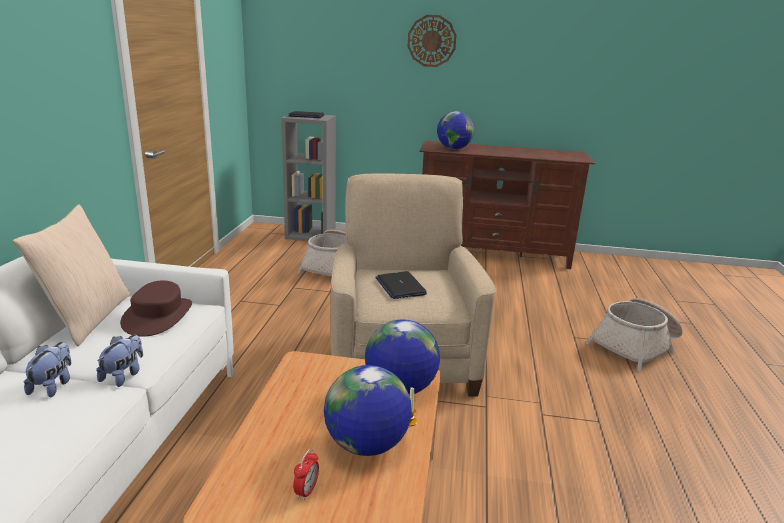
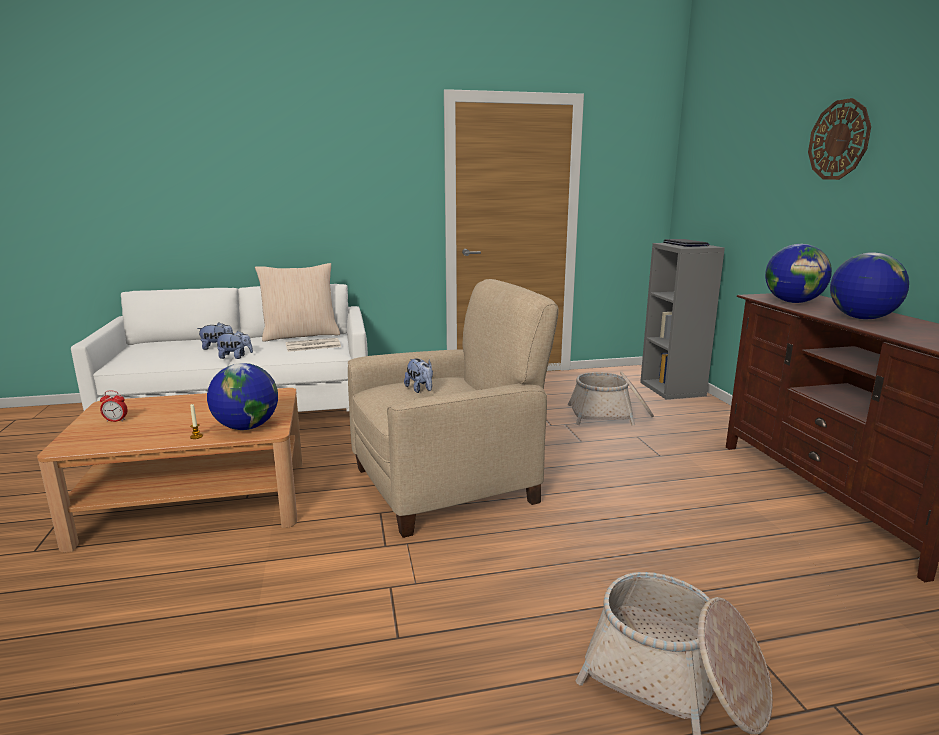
camera: 70 degrees right, 5 degrees down
(158, 316) = (312, 346): brown hat -> newspaper
(366, 445) = (165, 428): globe -> globe (861, 318)
(400, 286) = (420, 390): laptop -> plush toy

